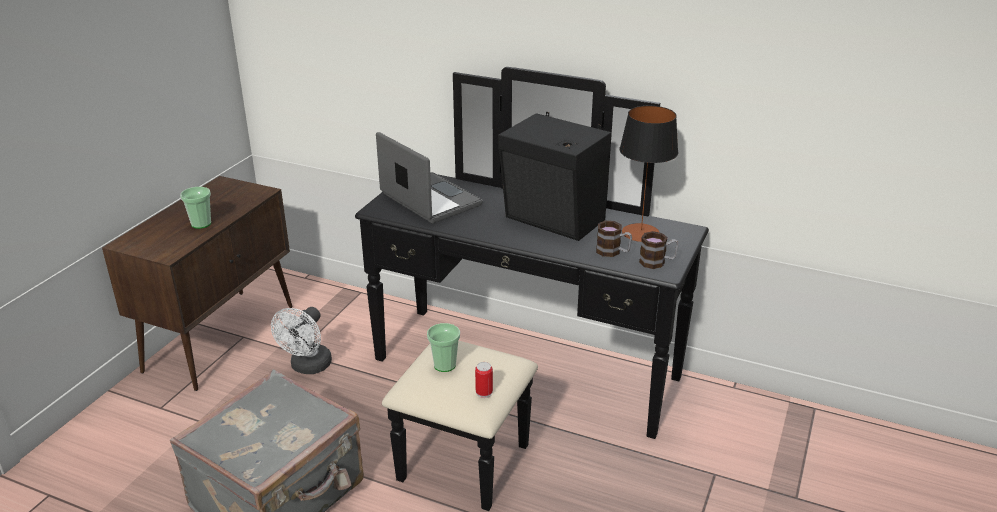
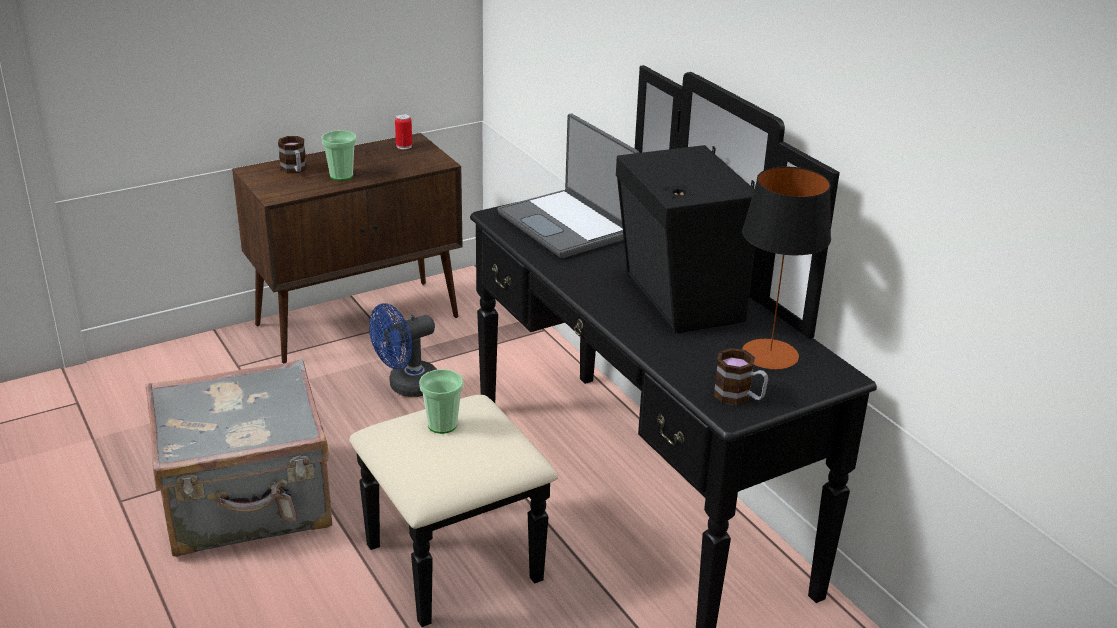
camera: 35 degrees right, 0 degrees up
(308, 367) = (406, 387): white fan -> blue fan
(429, 200) = (567, 225): laptop -> laptop turned 150 degrees clockwise
(484, 392) = (446, 473): can -> can (404, 146)
(613, 252) = (699, 362): mug -> mug (295, 170)

